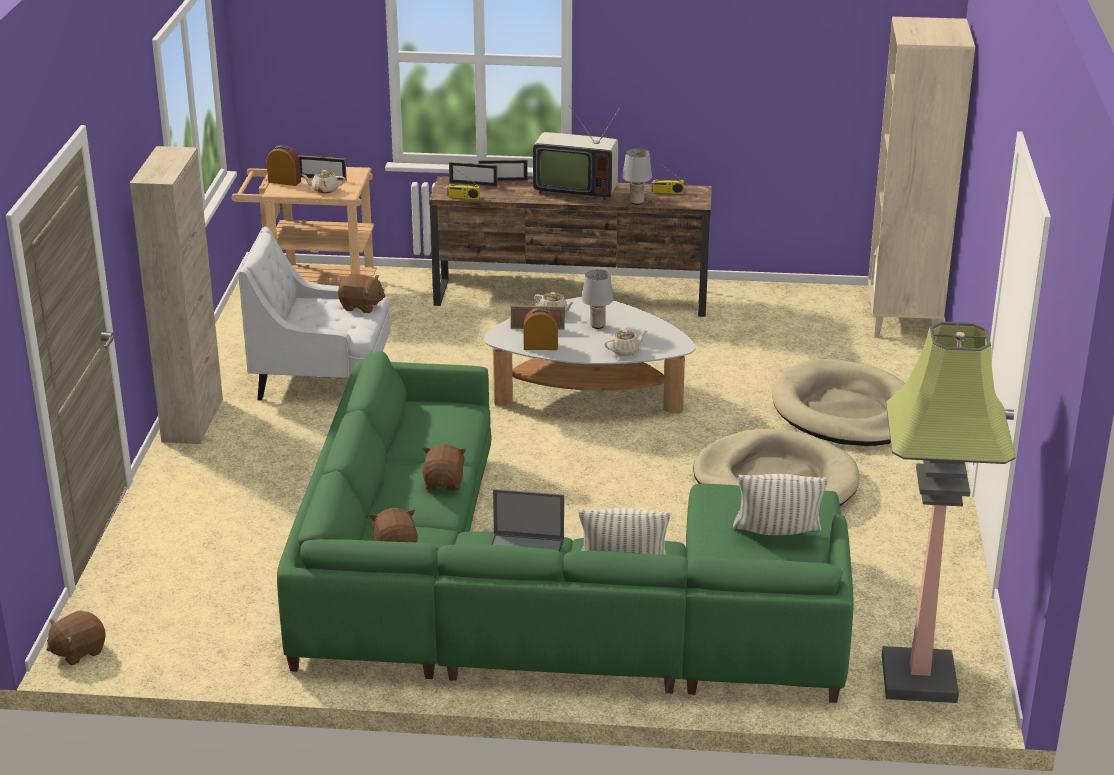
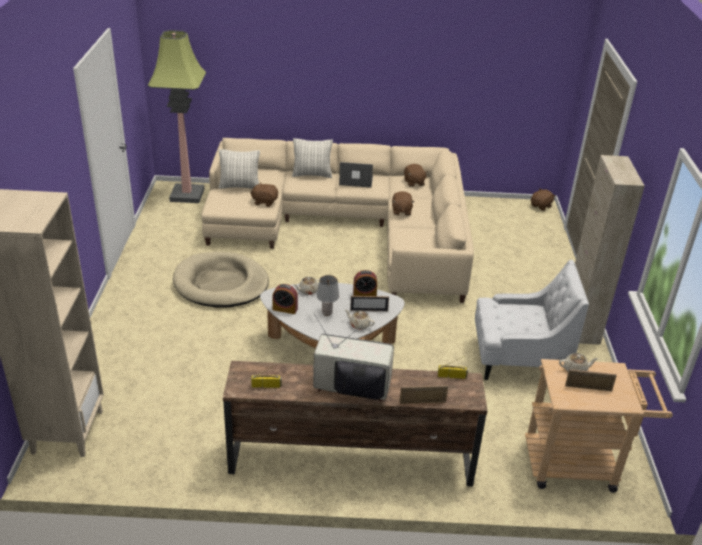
camera: 175 degrees right, 5 degrees up
(284, 181) = (618, 381): alarm clock -> alarm clock (285, 309)
(361, 306) = (498, 324): brown plush toy -> brown plush toy (265, 202)
(473, 184) = (449, 396): picture frame -> none
(540, 594) = (349, 227): green sofa -> beige sofa
(637, 202) = (295, 369): grey table lamp -> none
(846, 411) = (157, 335): beige dog bed -> none

